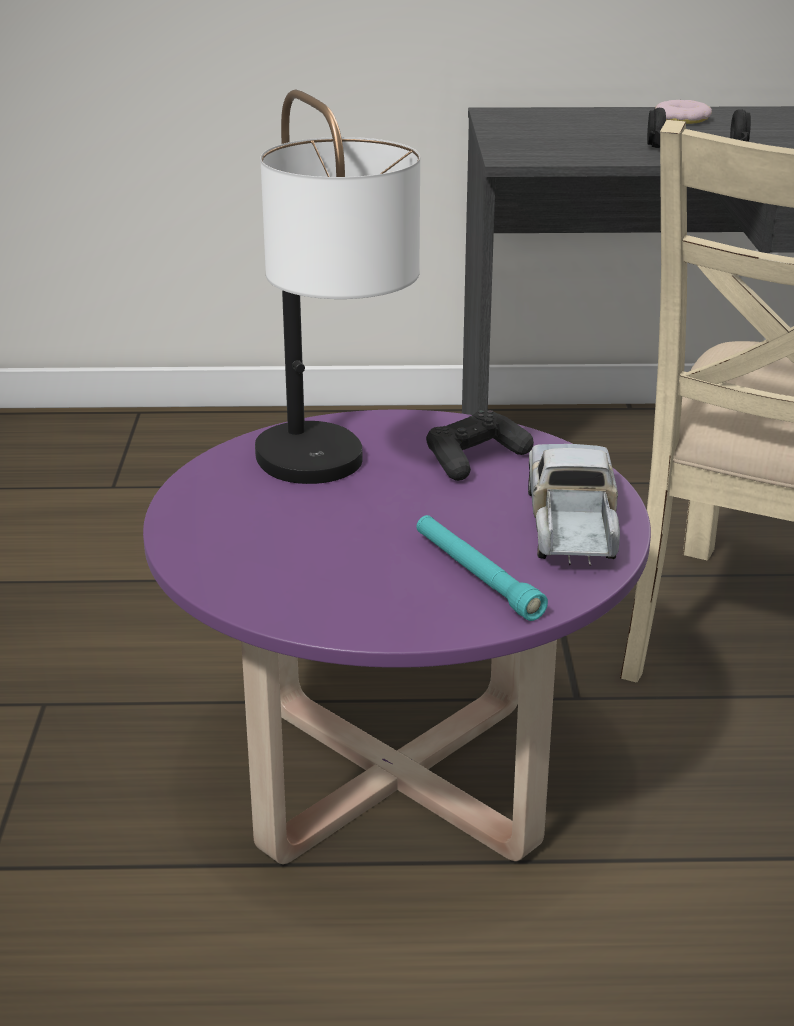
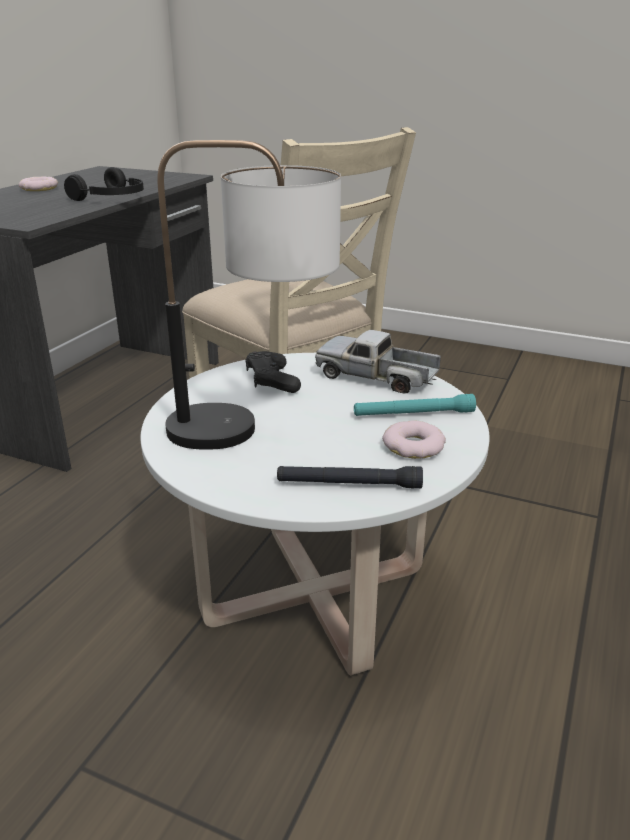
camera: 65 degrees left, 0 degrees up
(244, 568) = (349, 484): none -> black flashlight
(378, 593) = (414, 446): none -> donut
(397, 776) = (315, 593): purple coffee table -> white coffee table

